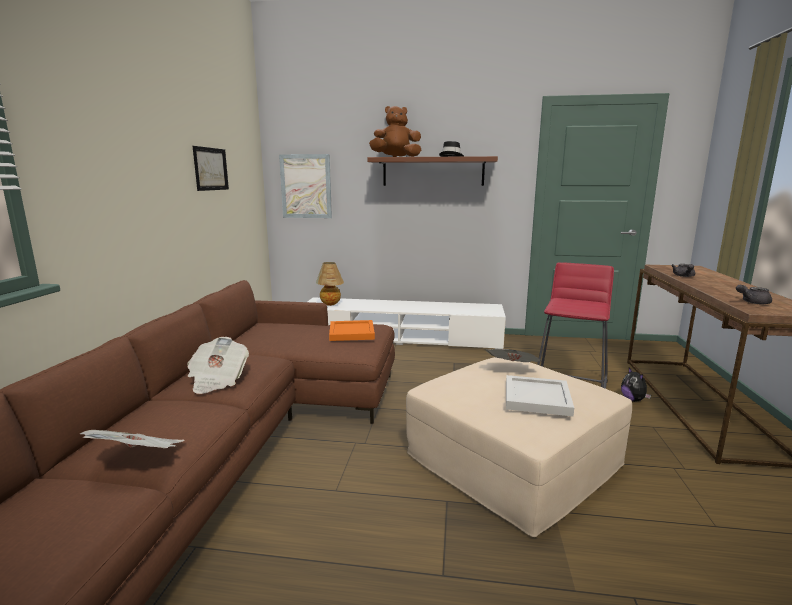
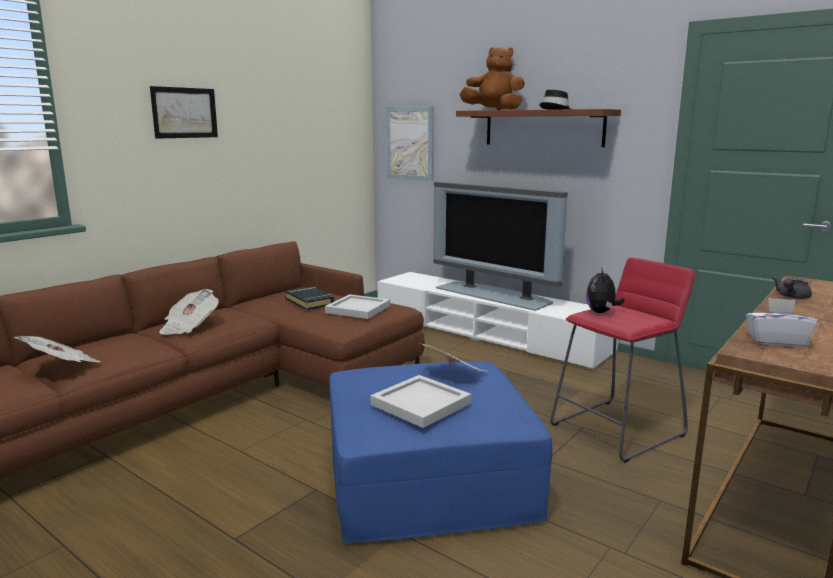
camera: 30 degrees right, 0 degrees up
(211, 169) = (285, 126): picture -> picture (184, 113)
(299, 334) = (310, 302): none -> black book
(330, 305) = (414, 282): table lamp -> none
(351, 333) = (357, 309): orange tray -> white tray
(406, 306) = (494, 294): none -> television
(513, 460) = (429, 478): beige ottoman -> blue ottoman
(633, 400) = (686, 465): plush toy -> plush toy (601, 312)
(751, 302) = (776, 341): grey teapot -> white tissue box

